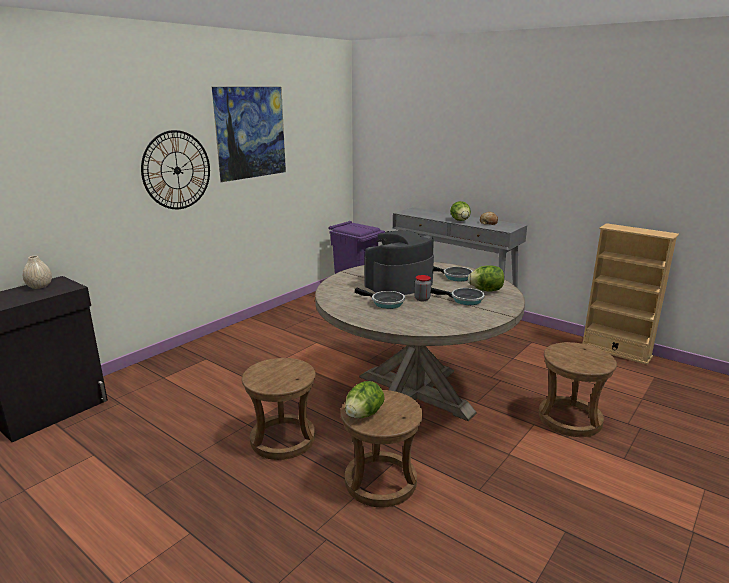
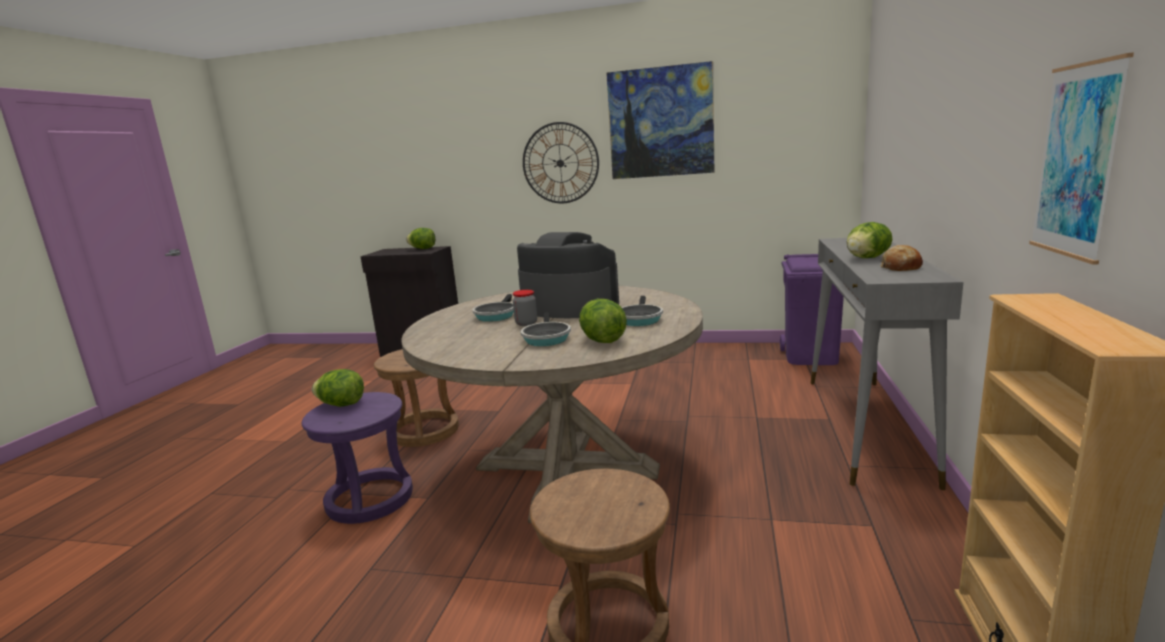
camera: 65 degrees right, 5 degrees down
(39, 286) = (423, 249): beige vase -> lettuce
(380, 482) = (369, 498): brown stool -> purple stool
(603, 177) = (1077, 161): none -> picture

